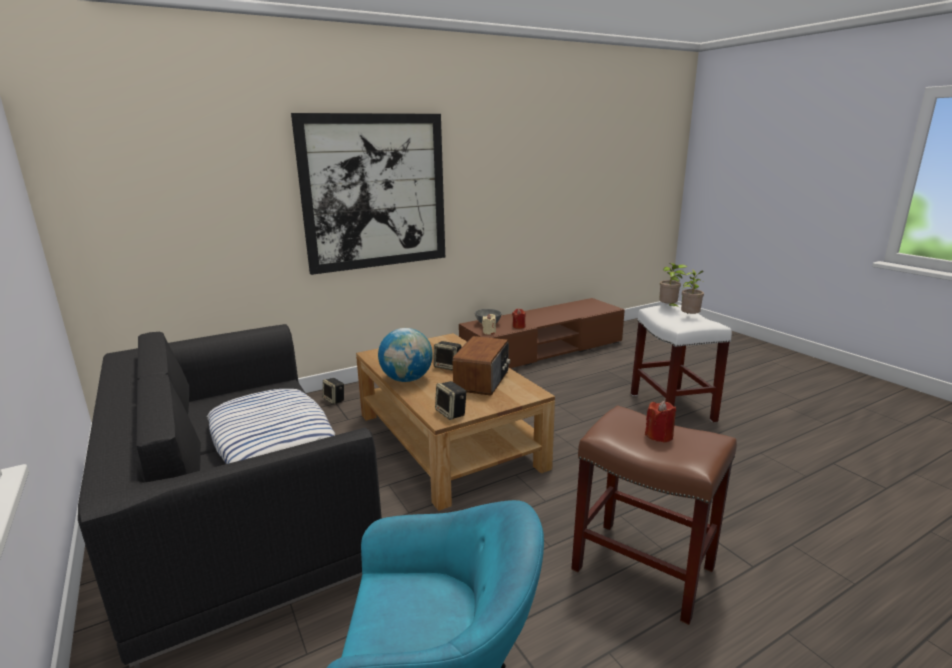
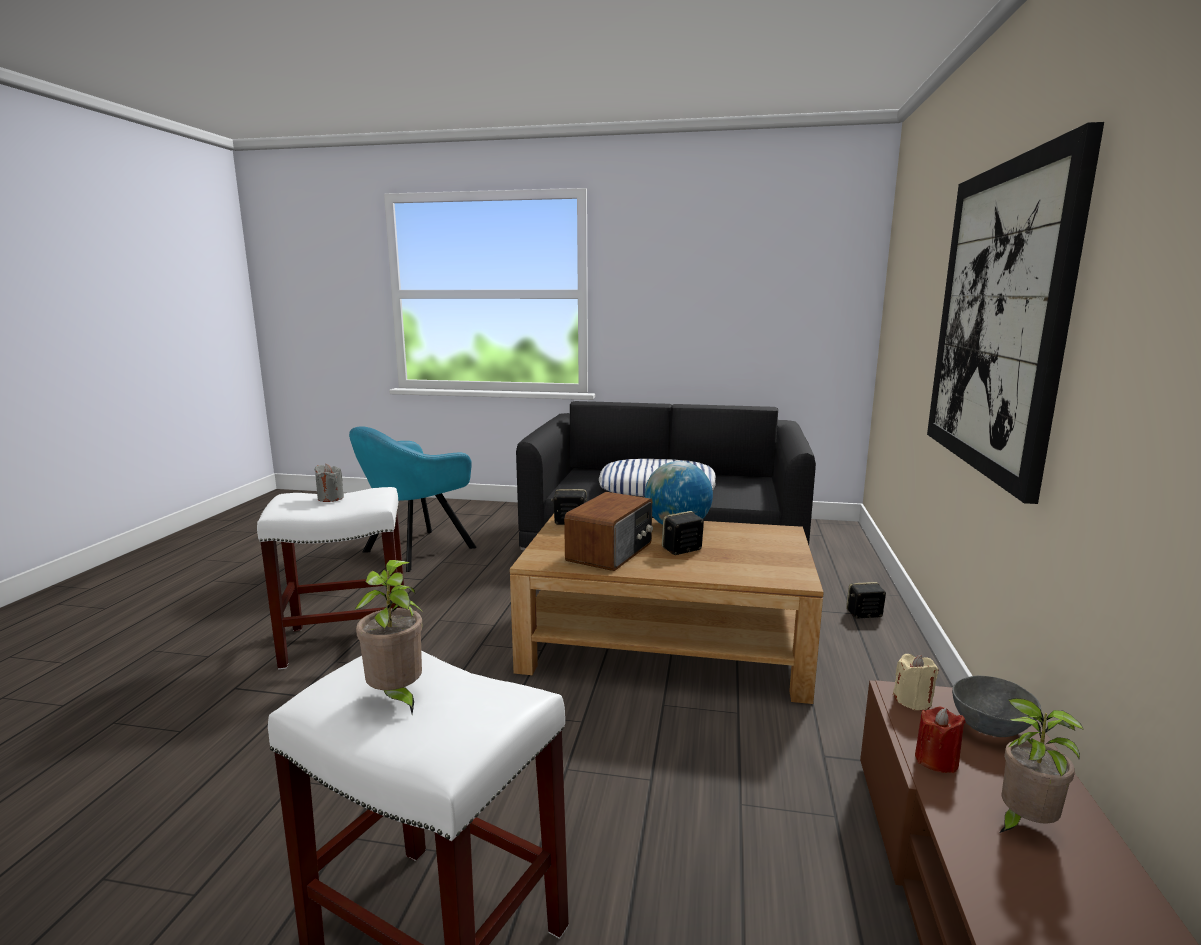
camera: 130 degrees right, 5 degrees down
(483, 380) = (611, 552): radio -> radio turned 120 degrees counterclockwise
(641, 568) = (348, 640): brown stool -> white stool
(659, 436) = (330, 498): red candle -> grey candle
(669, 308) = (478, 710): potted plant -> potted plant (1023, 824)

